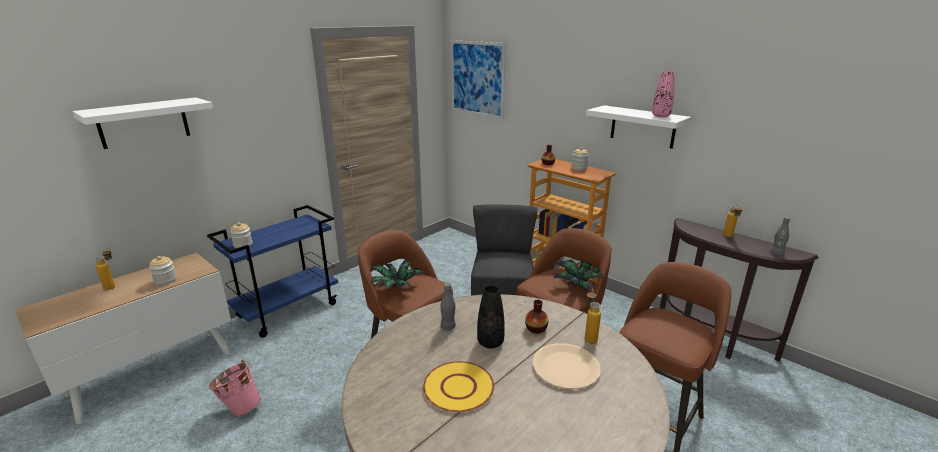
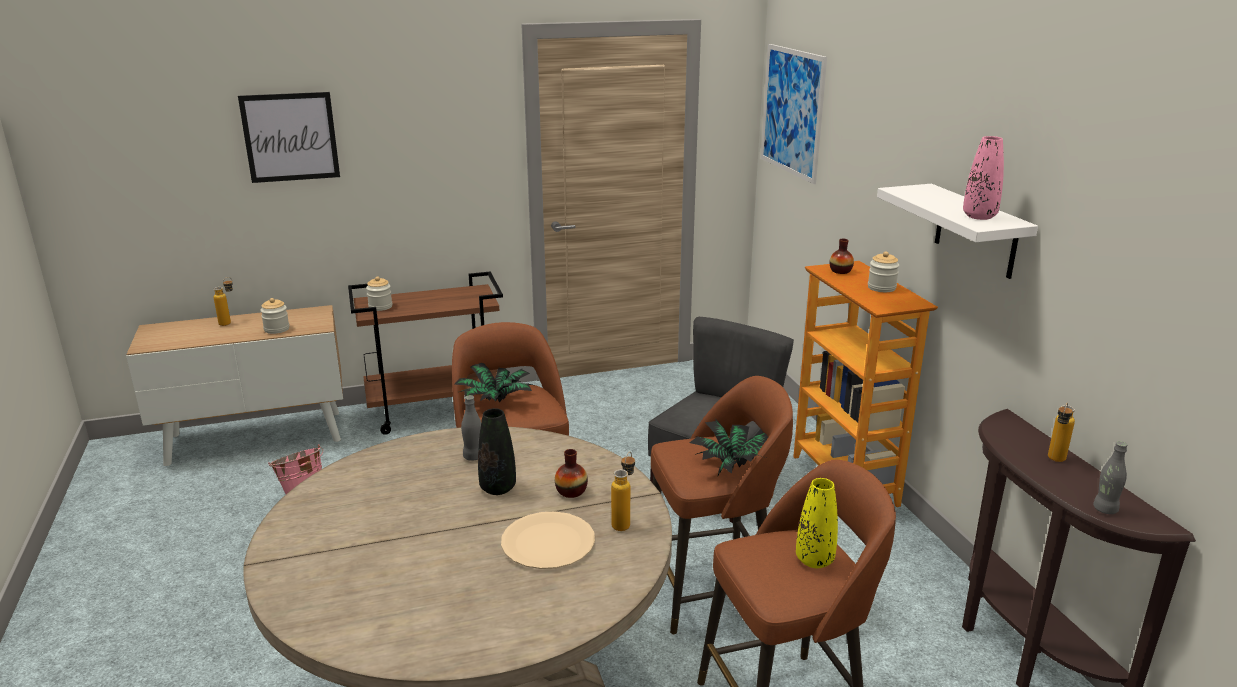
camera: 30 degrees right, 0 degrees up
(143, 123) = (290, 137): white shelf -> picture
(288, 310) = (436, 410): blue cart -> brown cart
(458, 388) = (407, 519): yellow plate -> none
(678, 324) = (814, 560): none -> yellow vase

